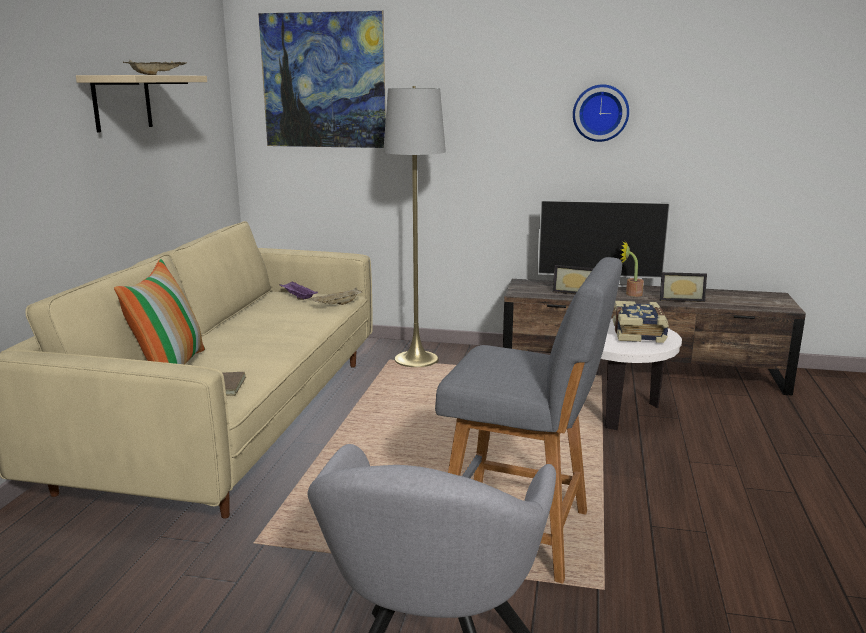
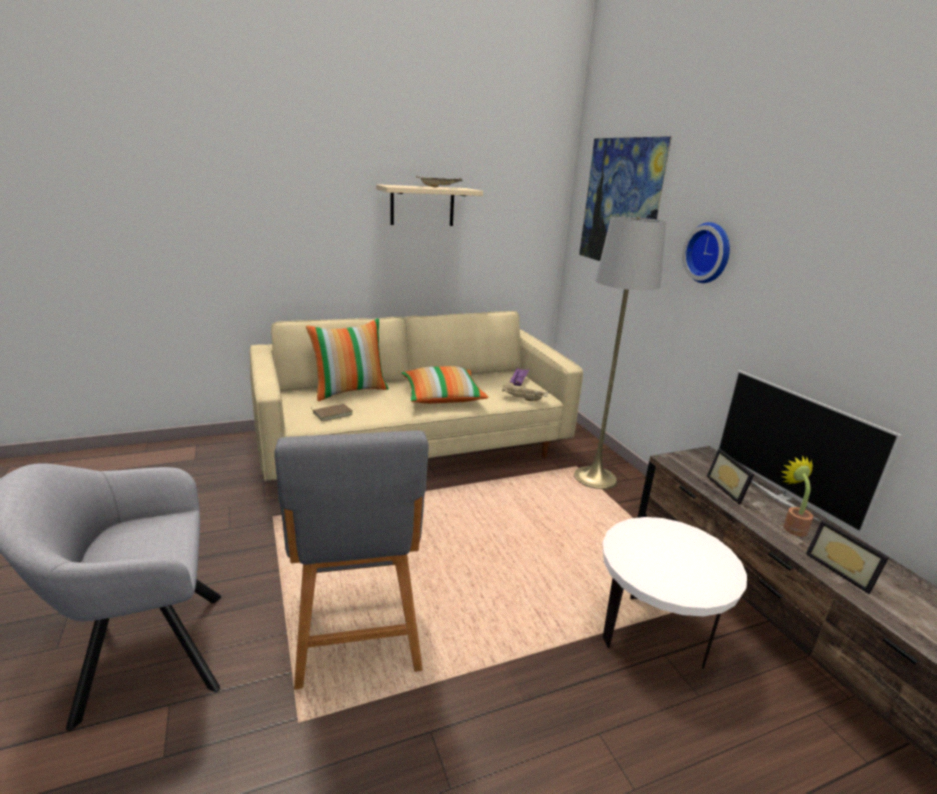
camera: 55 degrees right, 5 degrees up
(274, 332) = (442, 397): none -> pillow
(600, 113) = (855, 283): wall clock -> wall clock (710, 253)
(640, 333) = (692, 566): book -> none

